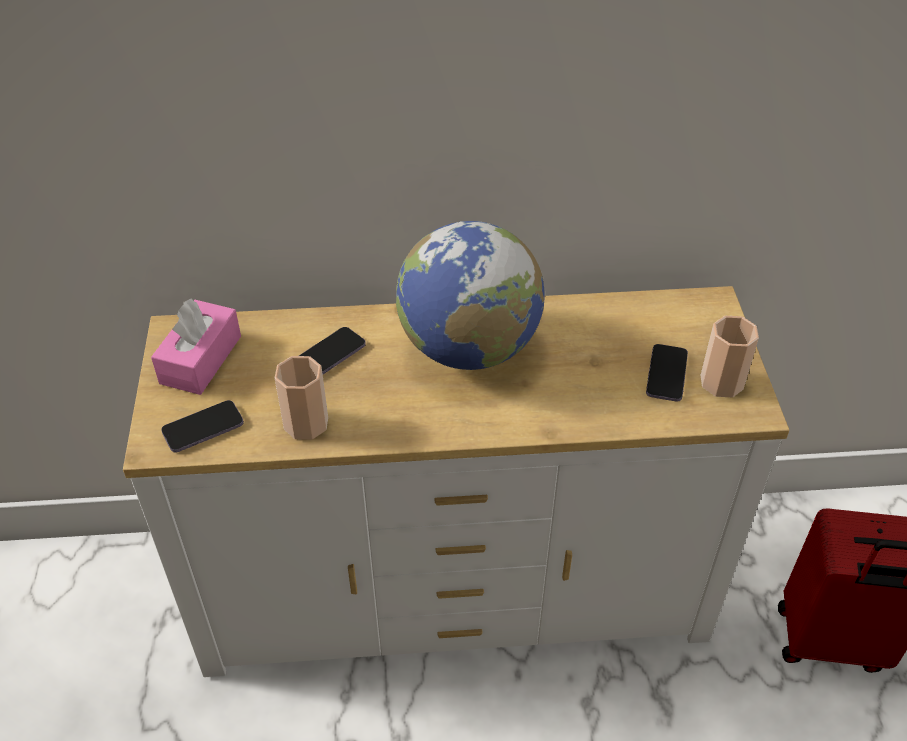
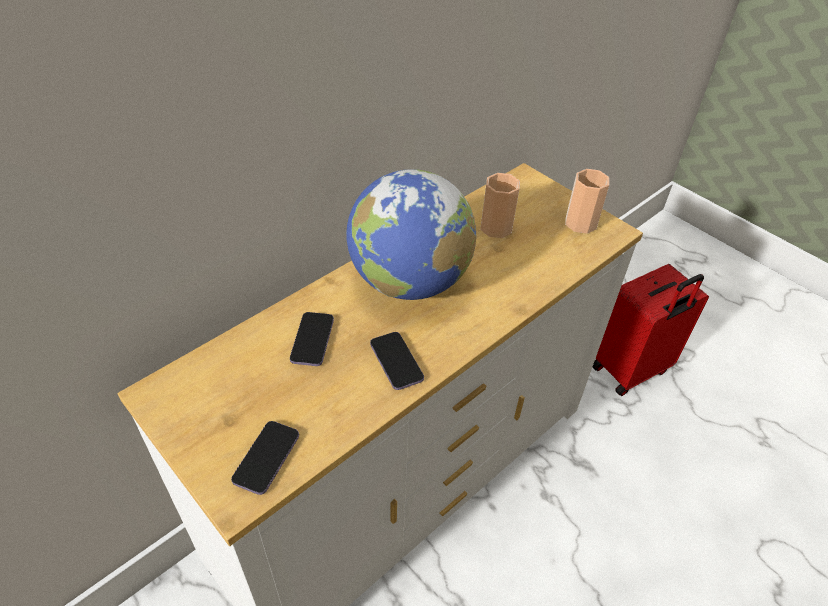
camera: 40 degrees left, 0 degrees up
(201, 359) = (205, 403): pink tissue box -> none
(306, 423) = (348, 403): cup -> cup (496, 227)
(666, 374) = (547, 234): phone -> phone (396, 362)

